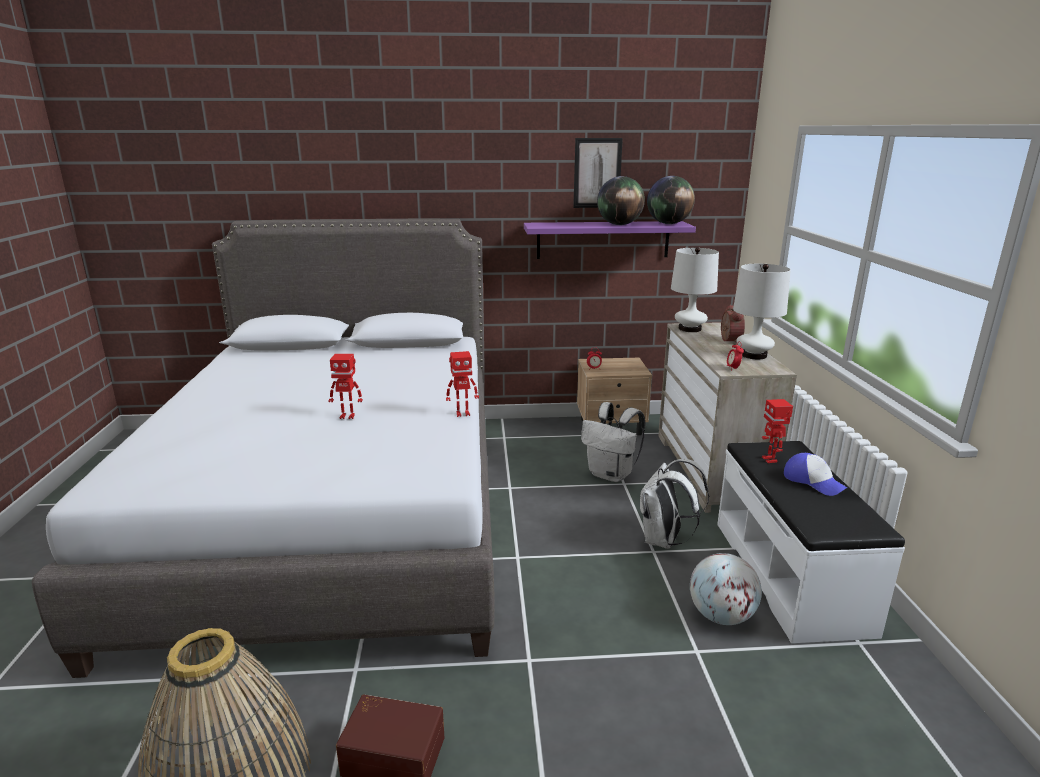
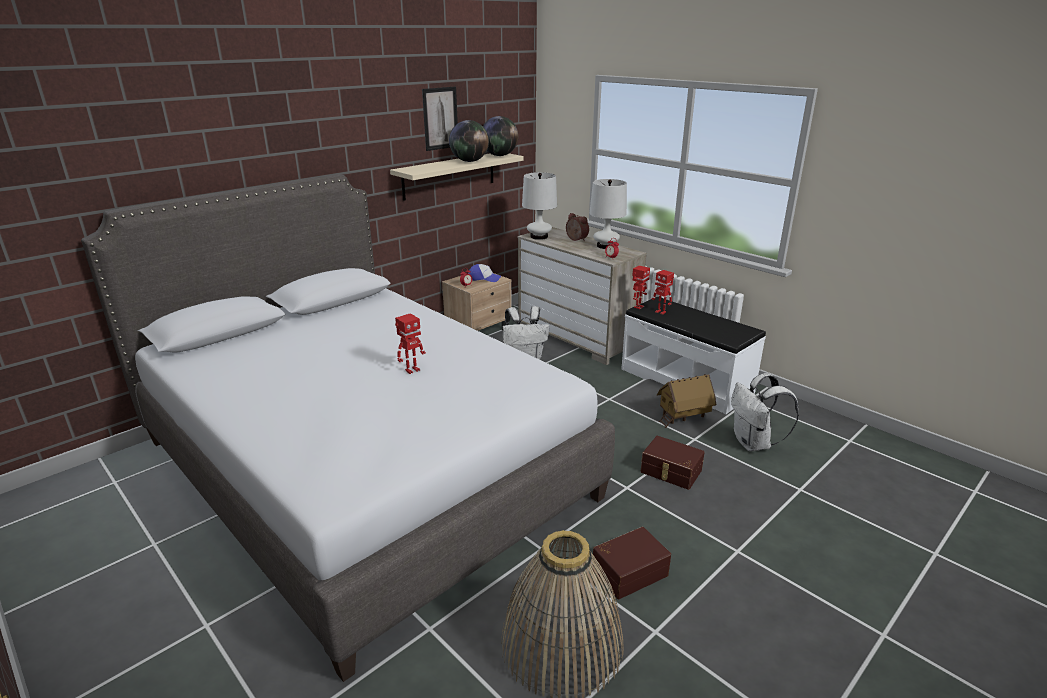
camera: 40 degrees left, 5 degrees up
(462, 413) = (491, 339): toy robot -> toy robot (638, 307)
(603, 240) = (449, 175): purple shelf -> beige shelf
(606, 673) = (670, 472): none -> brown storage box
(664, 540) = (606, 390): white backpack -> white backpack (753, 444)
(721, 616) = (683, 417): globe -> toy house
(813, 481) = (695, 317): cap -> cap (484, 278)

